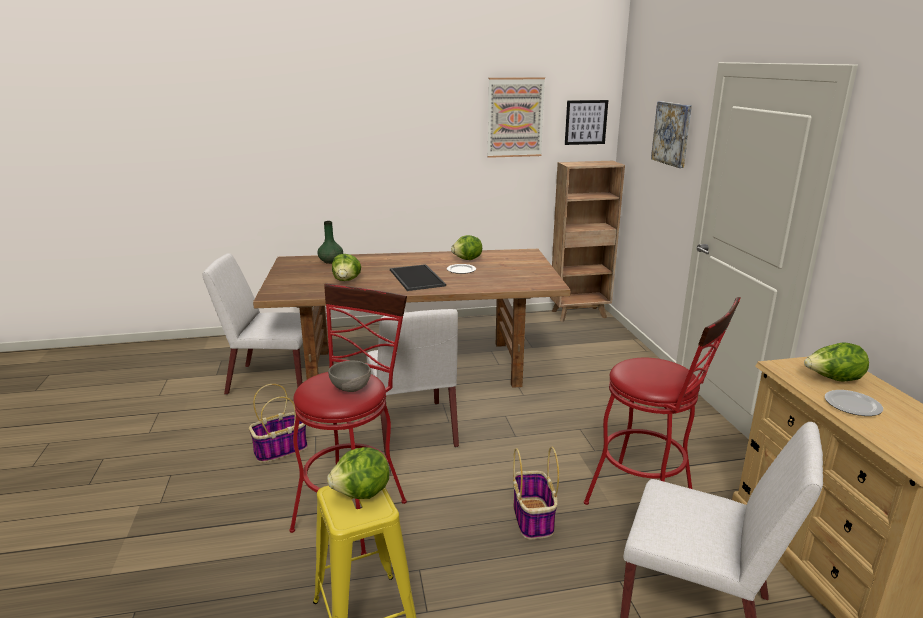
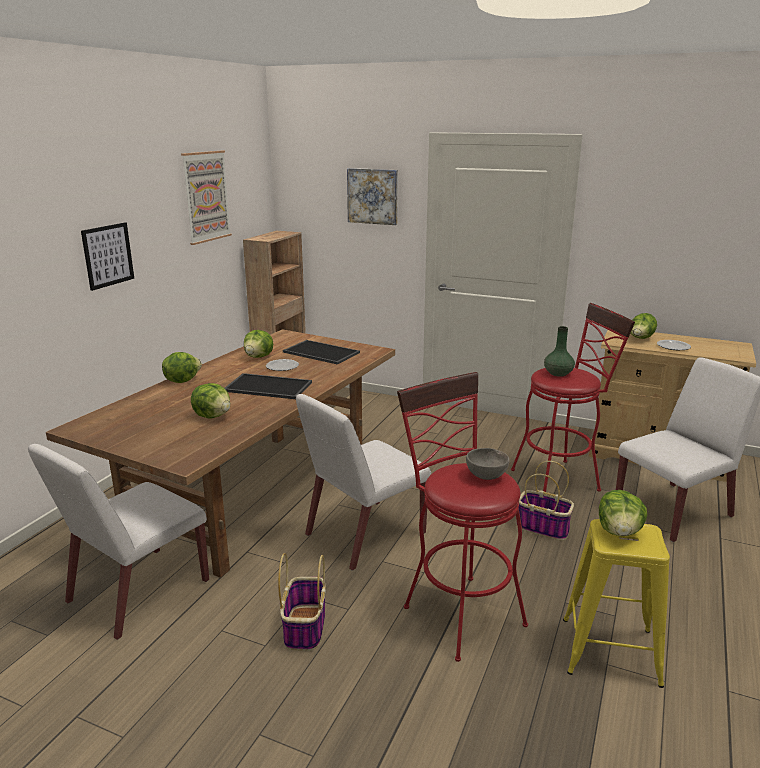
camera: 55 degrees left, 0 degrees up
(330, 261) = (133, 409): green vase -> green vase (557, 373)
(391, 256) = (182, 380): none -> lettuce
(414, 429) = (364, 534): white chair -> white chair turned 120 degrees clockwise
(510, 271) = (320, 352): none -> tray
(586, 122) = (254, 195): picture -> picture (108, 255)

